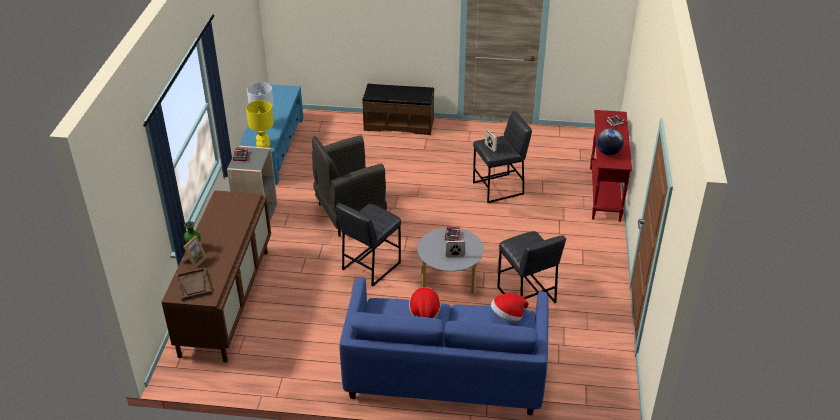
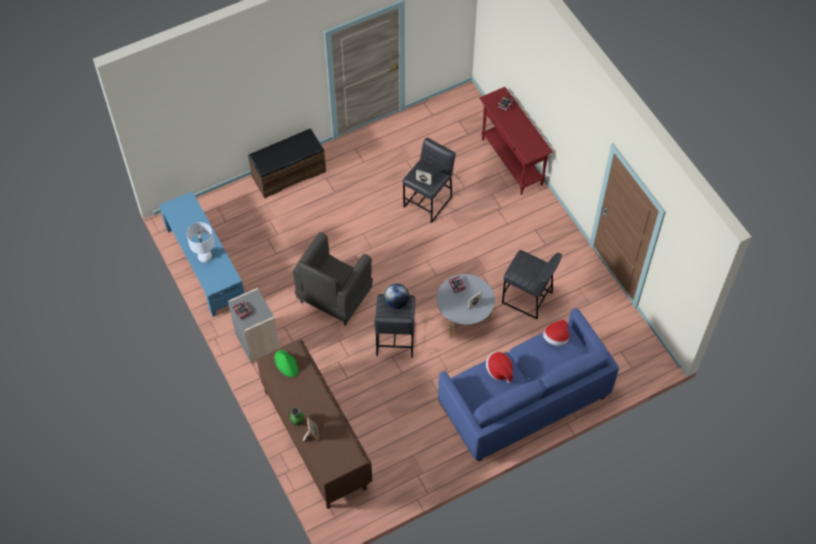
camera: 35 degrees left, 20 degrees up
(194, 285) = (333, 455): brown tray -> none
(233, 204) = (286, 364): none -> green hat
(263, 144) = (226, 278): yellow table lamp -> none
(608, 152) = (524, 142): globe -> globe (396, 302)

